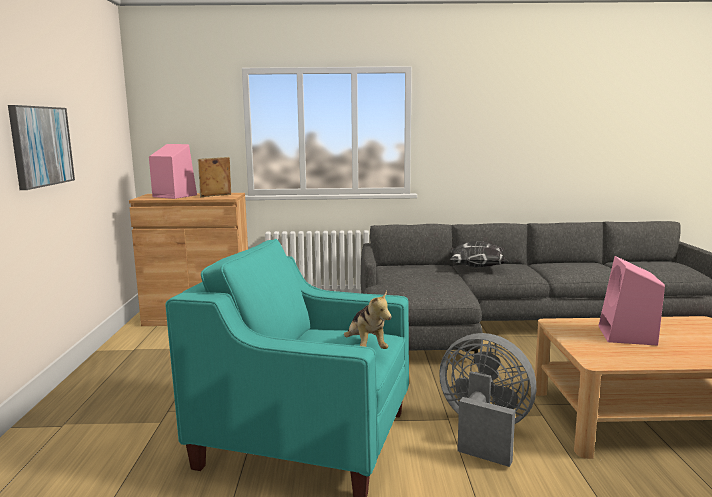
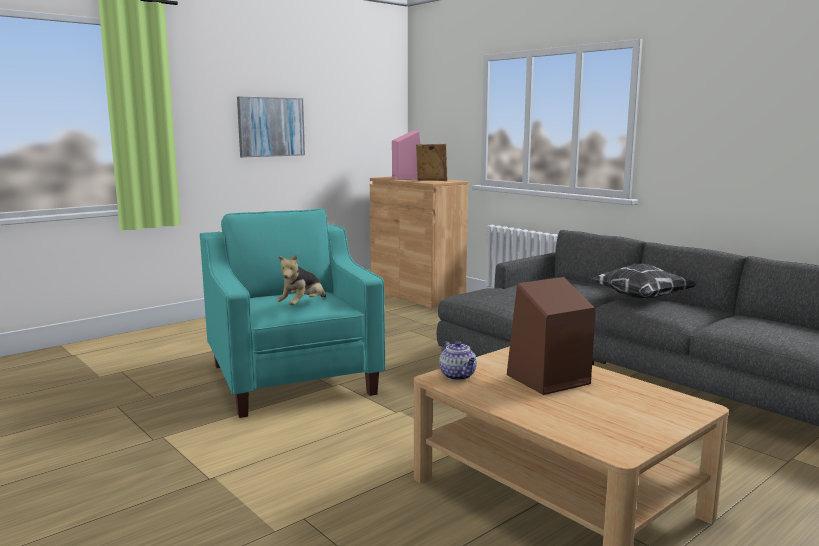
camera: 50 degrees right, 0 degrees up
(483, 432) = (396, 429): grey fan -> none
(597, 355) = (458, 376): none -> teapot
(627, 336) = (546, 380): pink speaker -> brown speaker

